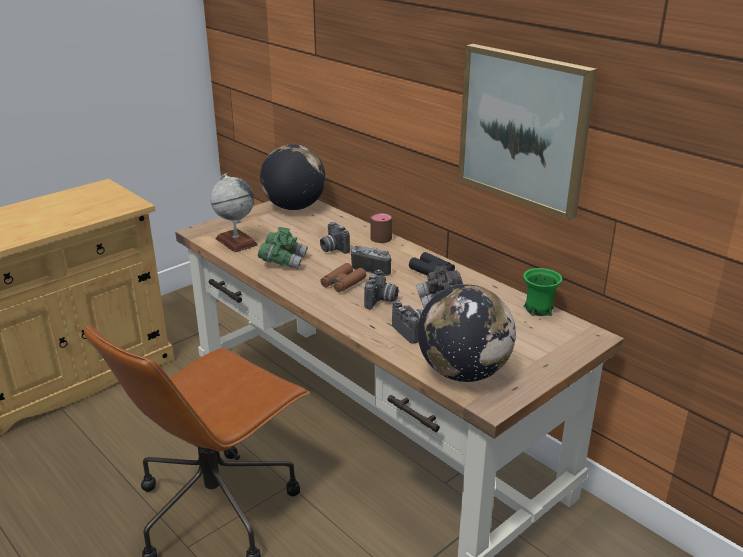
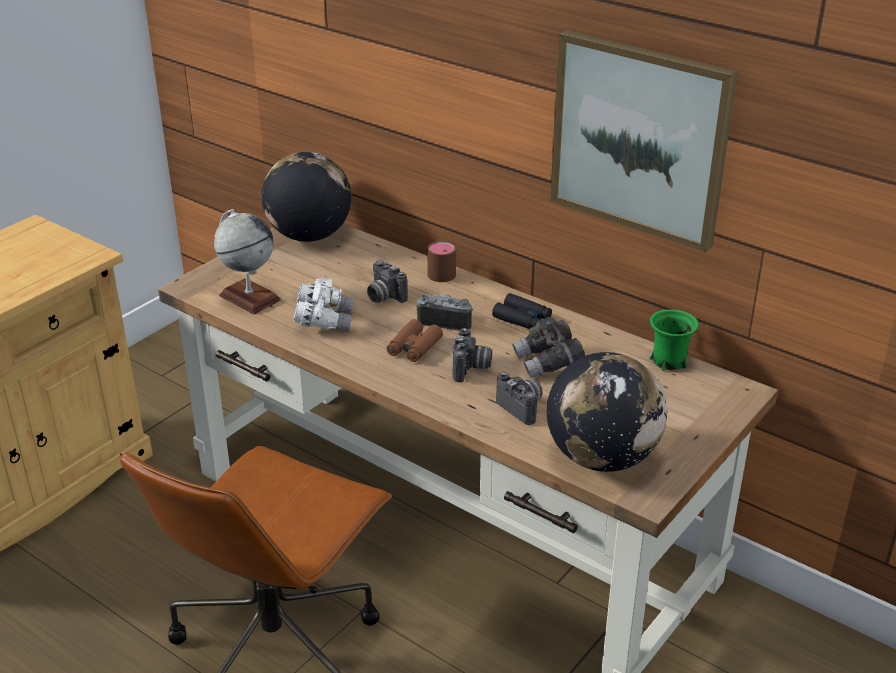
camera: 10 degrees left, 5 degrees up
(283, 261) = (324, 321): green binoculars -> white binoculars

